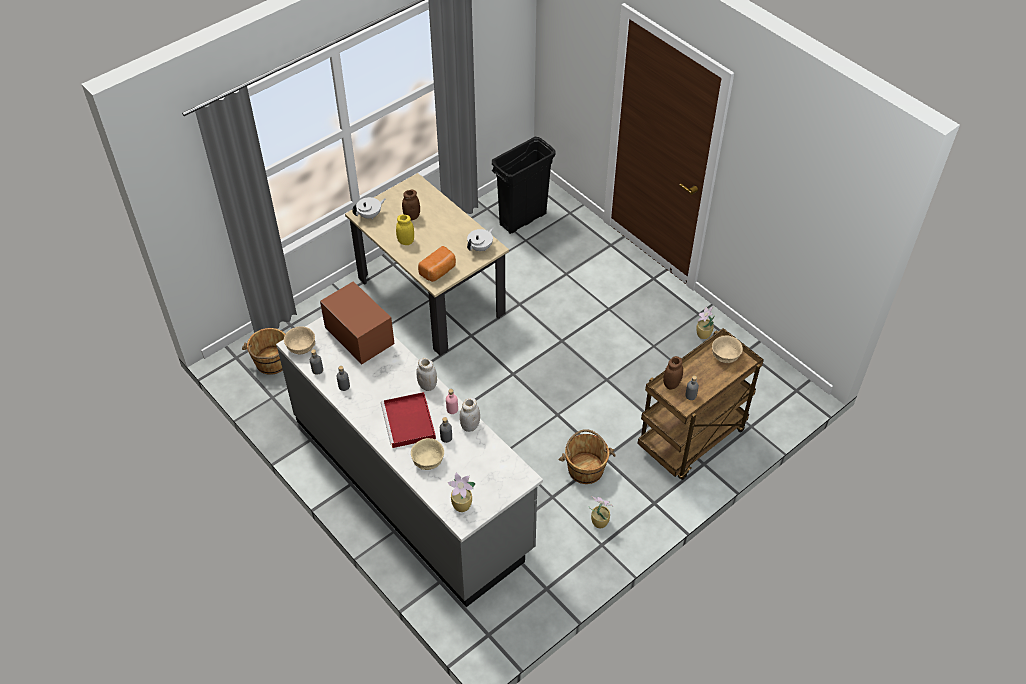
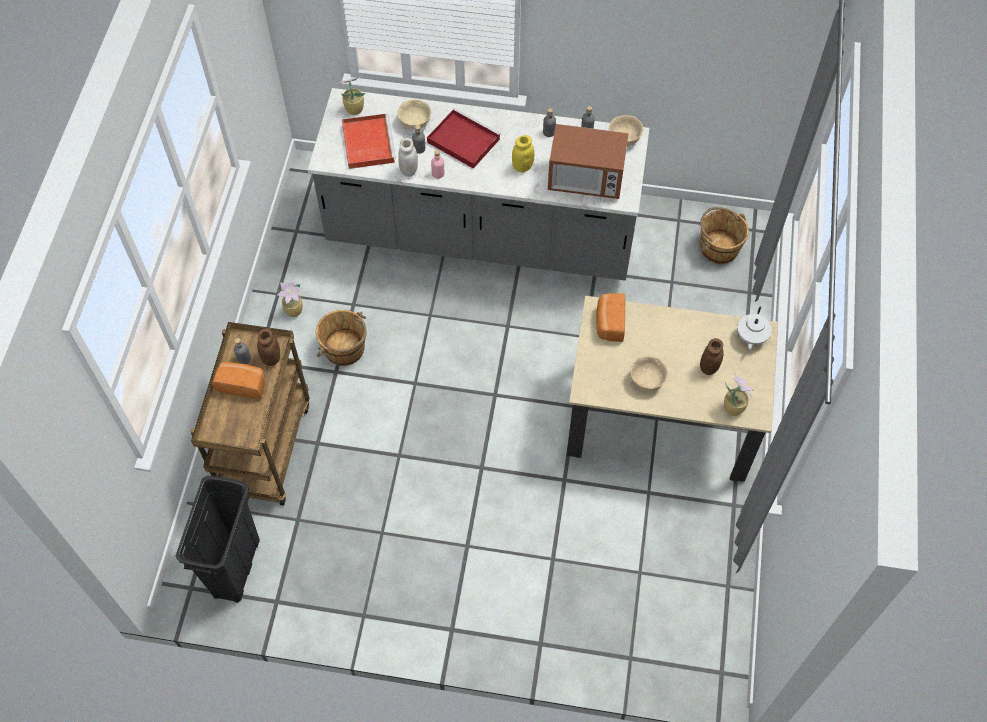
camera: 140 degrees right, 10 degrees up
(406, 241) = (679, 333): yellow jar -> yellow jar (522, 166)
(427, 385) = (480, 179): white jar -> none
(478, 469) = (367, 142): none -> red tray
(480, 247) = (599, 382): white teapot -> none
(522, 219) = (673, 602): black trash can -> black trash can (236, 567)
(703, 335) = (338, 587): potted plant -> potted plant (733, 407)
(703, 380) = (242, 384): none -> bread
(725, 356) = (238, 428): beige bowl -> beige bowl (646, 380)

